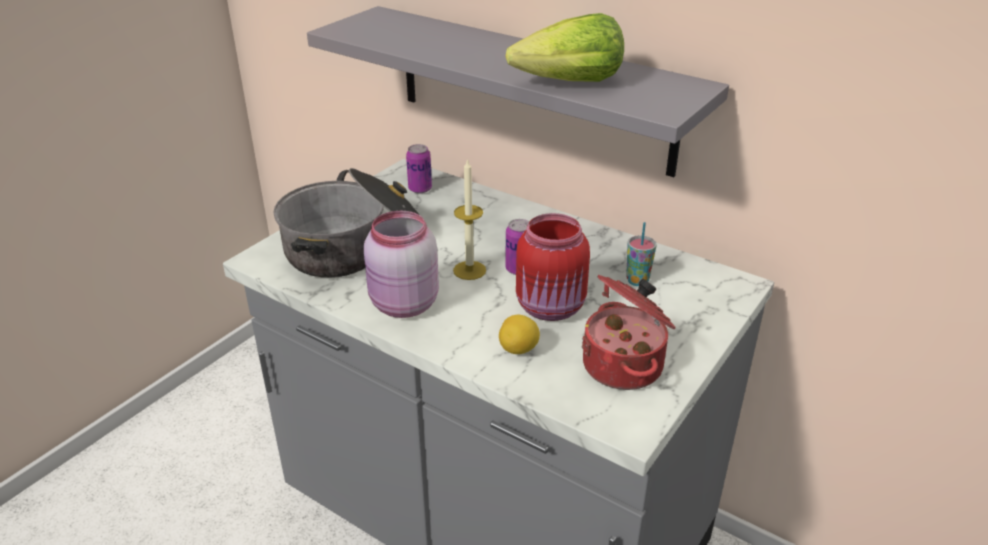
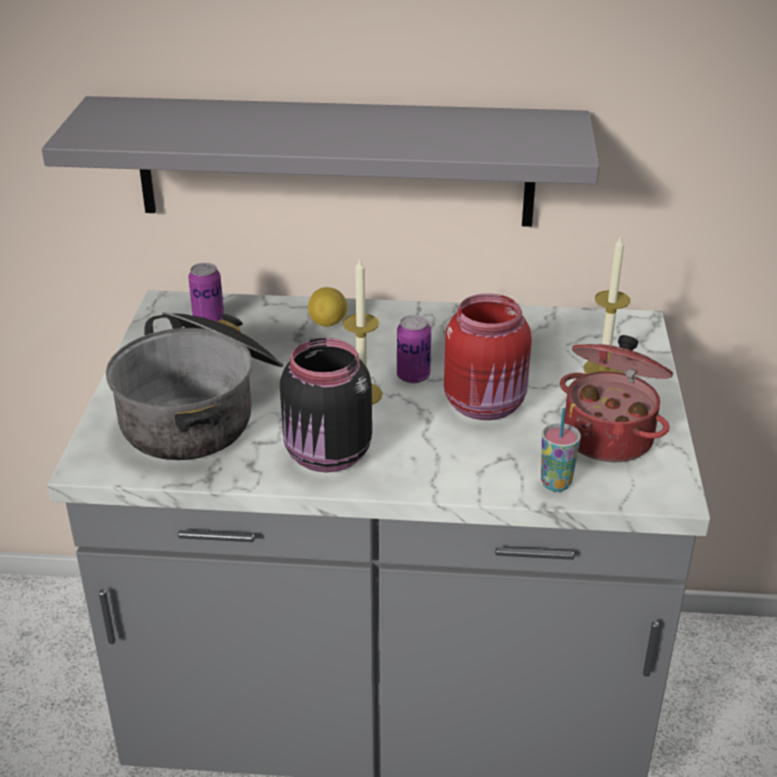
camera: 30 degrees left, 0 degrees up
(403, 305) = (327, 456): pink jar -> black jar
(519, 350) = (497, 459): lemon -> lemon (328, 323)
(570, 83) = (439, 143): lettuce -> none
(637, 281) = (541, 350): cup -> cup (556, 483)
(673, 311) = (603, 369): none -> candle

